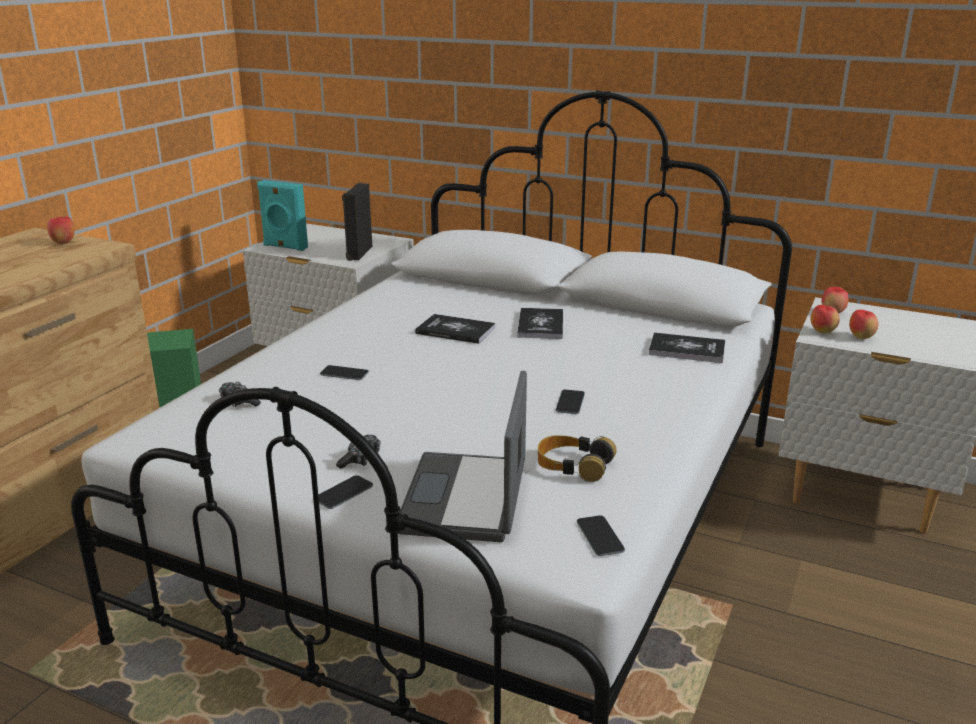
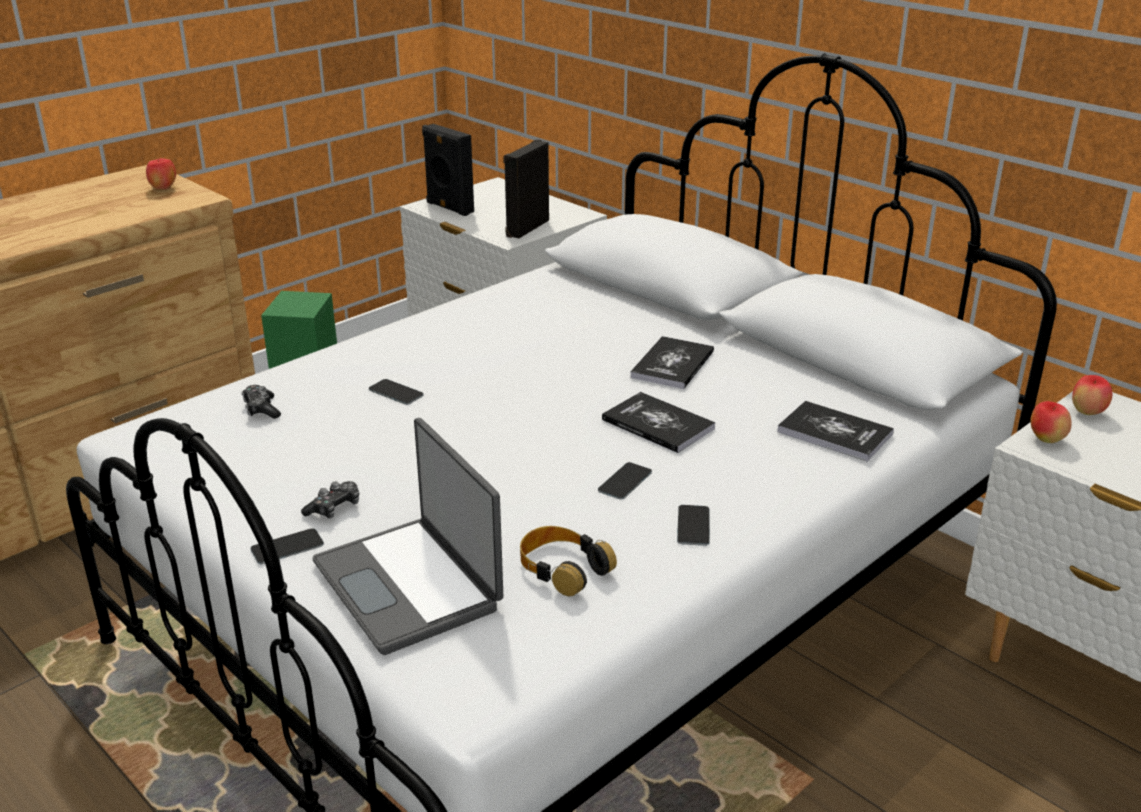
camera: 20 degrees right, 5 degrees up
(284, 247) = (448, 208): turquoise speaker -> black speaker
(455, 330) = (563, 355): book -> book (658, 424)
(467, 498) = (410, 585): laptop -> laptop turned 60 degrees counterclockwise
(600, 536) = (521, 669): phone -> phone (693, 526)
(861, 337) = (1097, 458): apple -> none

